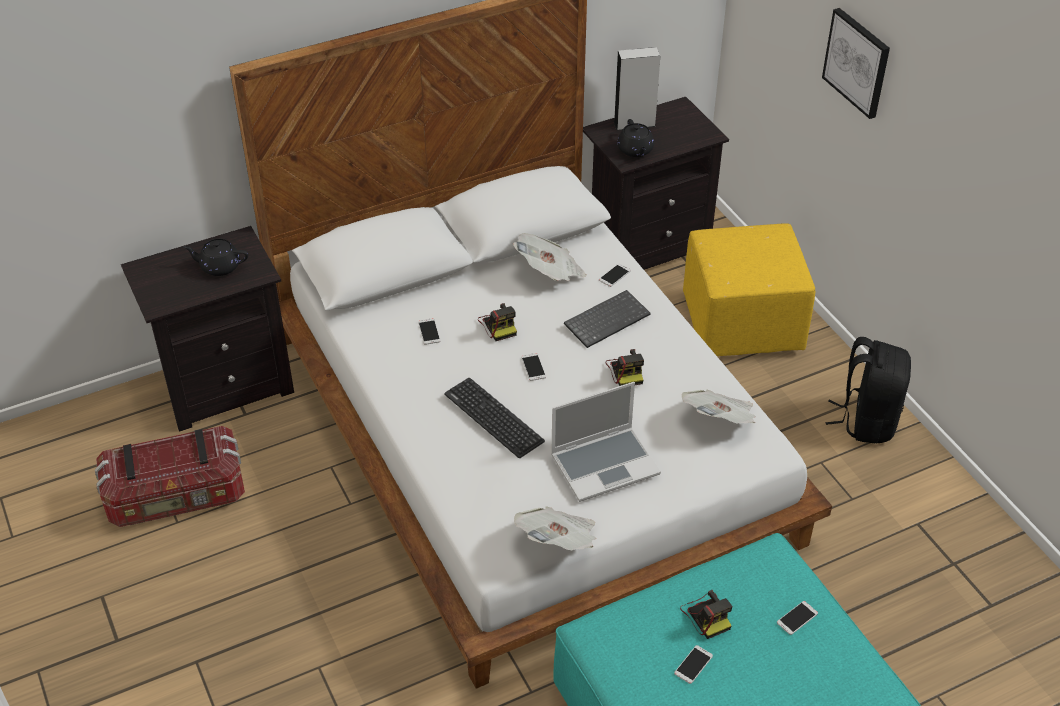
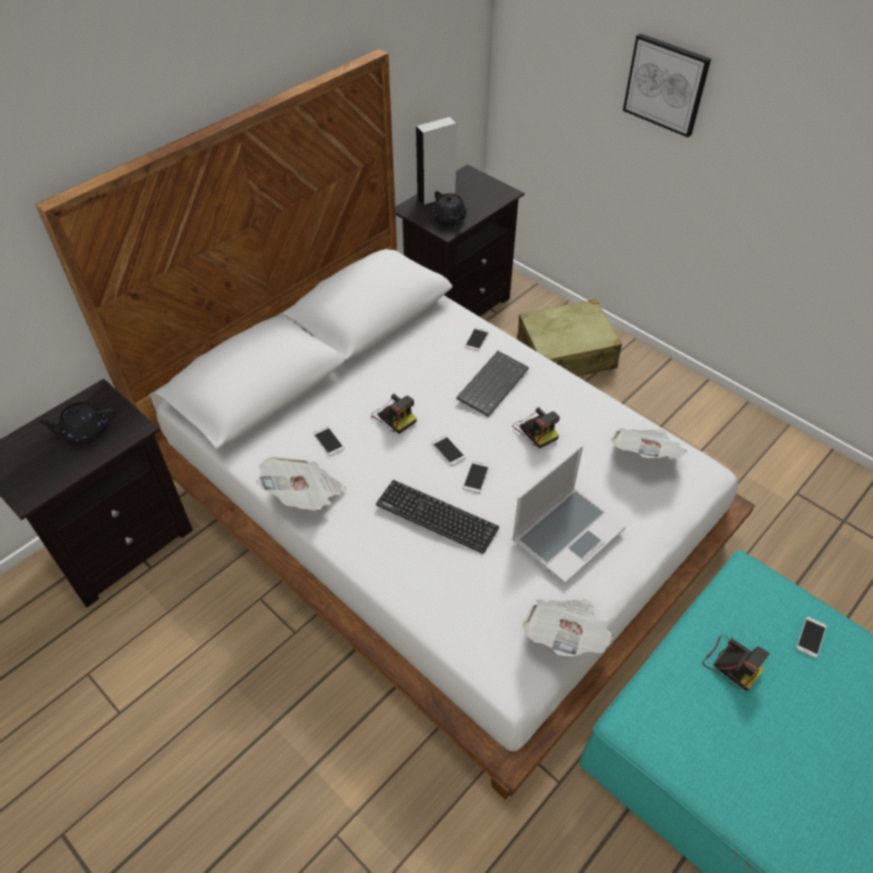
camera: 20 degrees left, 5 degrees up
(177, 498) = (109, 684): storage box -> none
(550, 272) = (417, 351): newspaper -> newspaper (305, 495)
(693, 664) = (749, 725): phone -> phone (476, 477)
(742, 323) = (566, 354): yellow ottoman -> beige suitcase
(866, 420) = (707, 412): black backpack -> none

